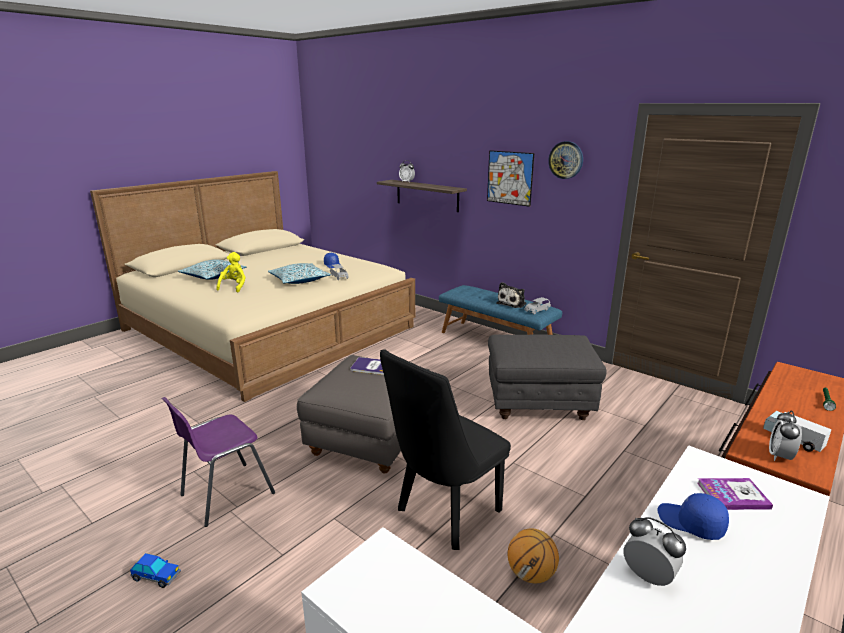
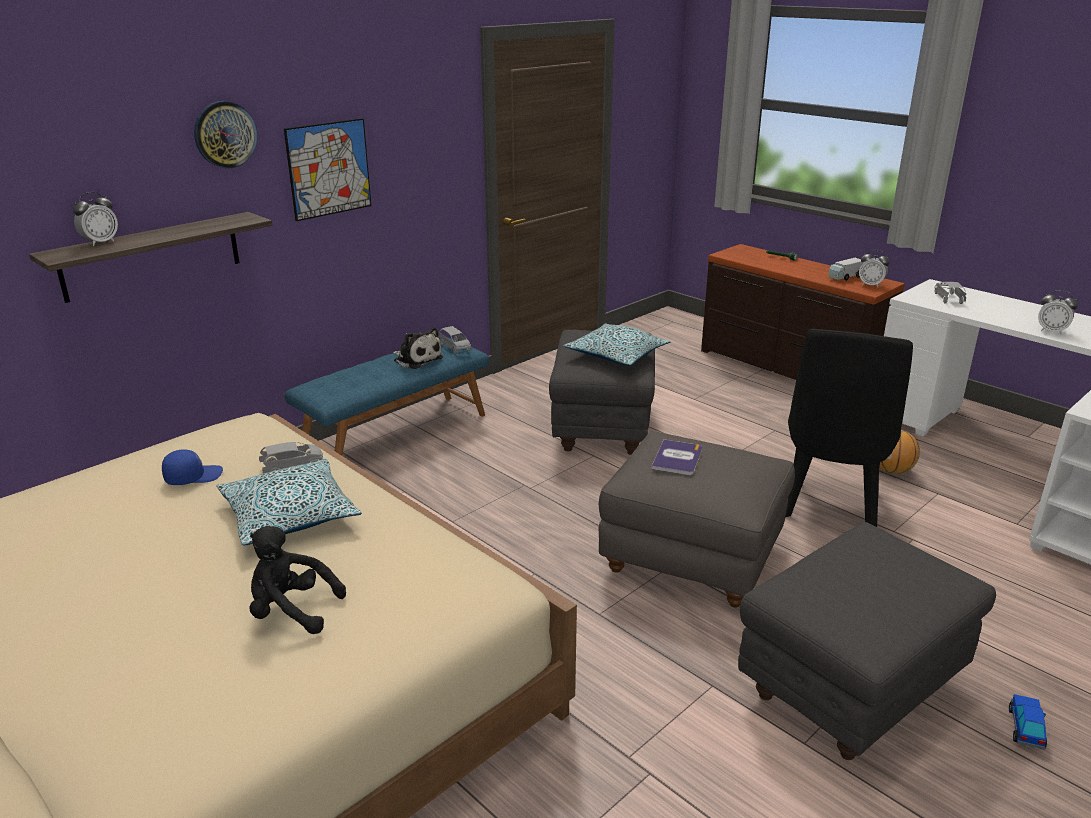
camera: 85 degrees left, 5 degrees up
(213, 276) = (156, 669): pillow -> pillow (616, 355)
(225, 495) = (851, 691): purple chair -> grey ottoman
(234, 287) = (291, 611): yellow plush toy -> black plush toy
(443, 515) = (829, 508): black chair -> black chair turned 60 degrees clockwise
(566, 160) = (409, 119): wall clock -> wall clock (225, 134)
(648, 576) = (1051, 331): alarm clock -> alarm clock turned 105 degrees counterclockwise
(690, 523) = (989, 313): blue cap -> none
(733, 495) = (948, 298): book -> grey toy car

